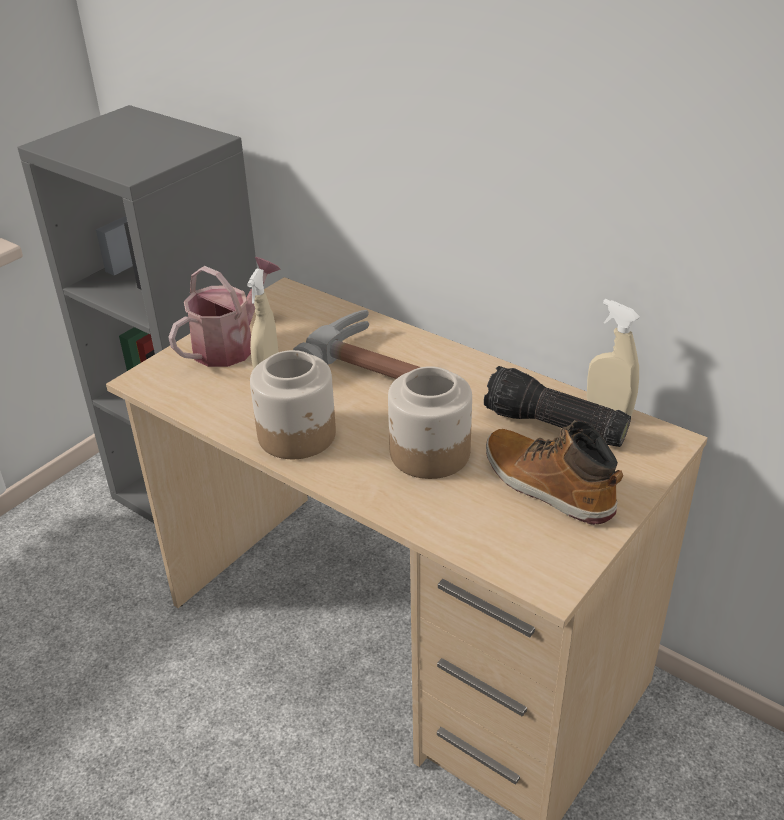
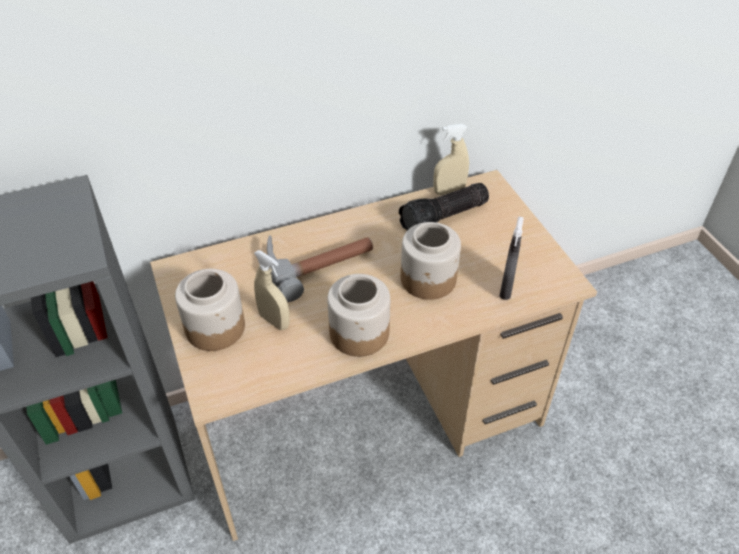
camera: 60 degrees left, 10 degrees up
(230, 345) = (215, 327): watering can -> jar
(478, 525) = (506, 288): none -> grey spray bottle
(546, 486) = (493, 246): boot -> none

